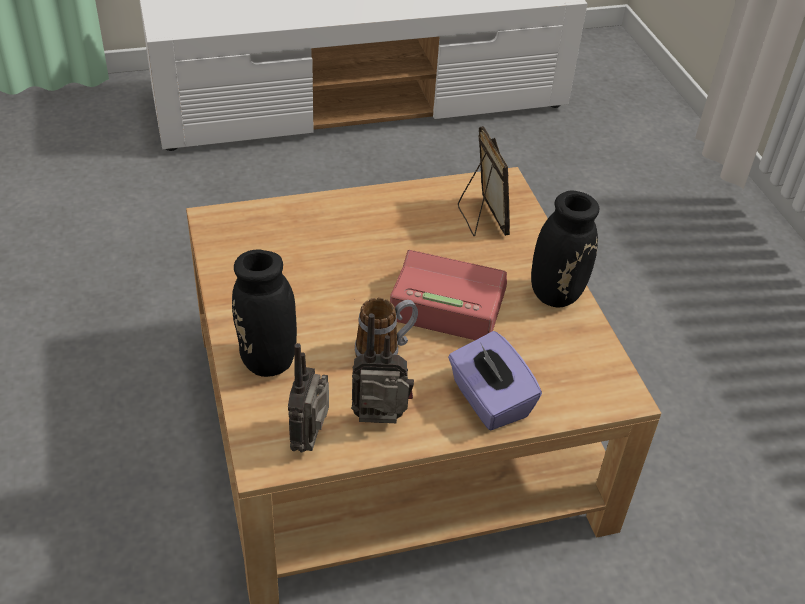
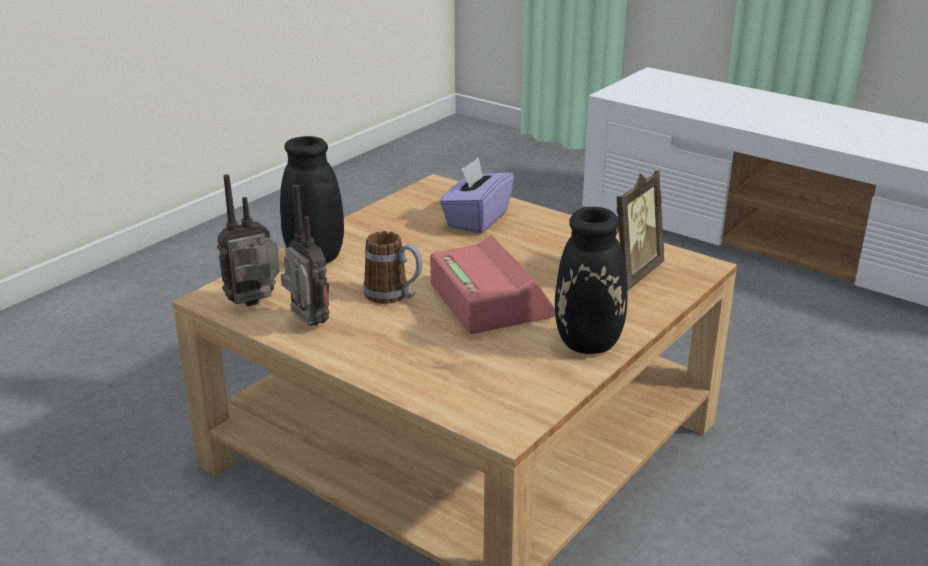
camera: 55 degrees right, 15 degrees down
(489, 400) = (400, 361): purple tissue box -> purple tissue box (476, 219)

